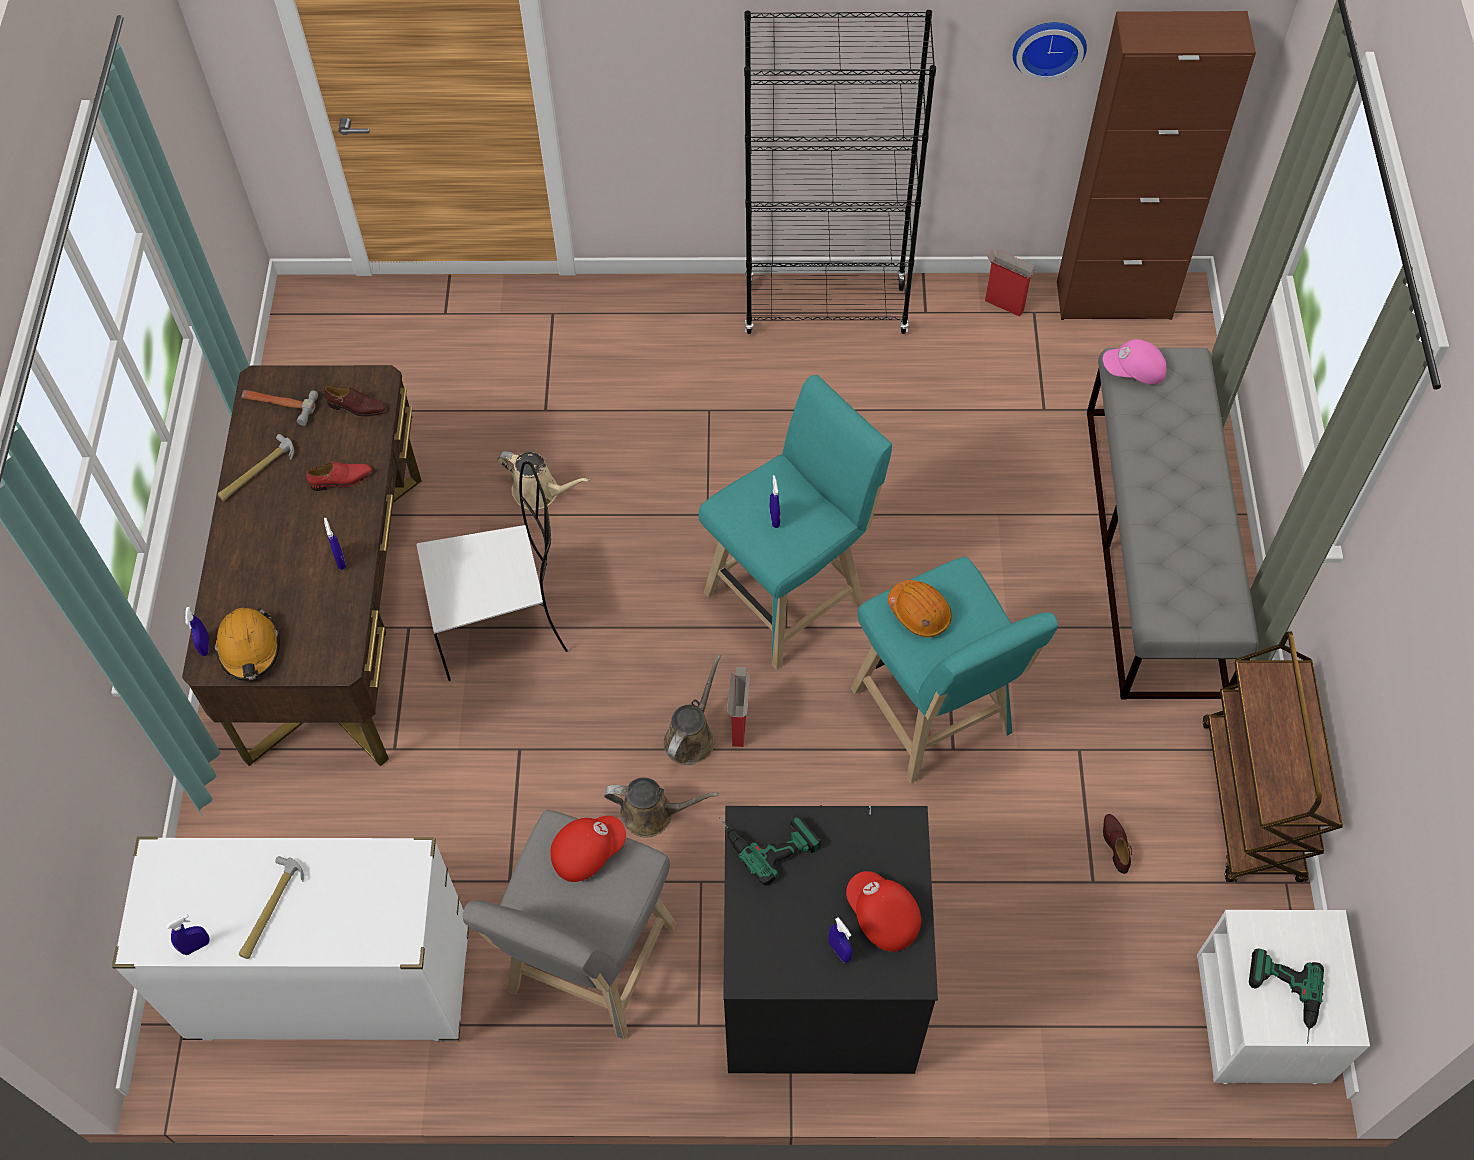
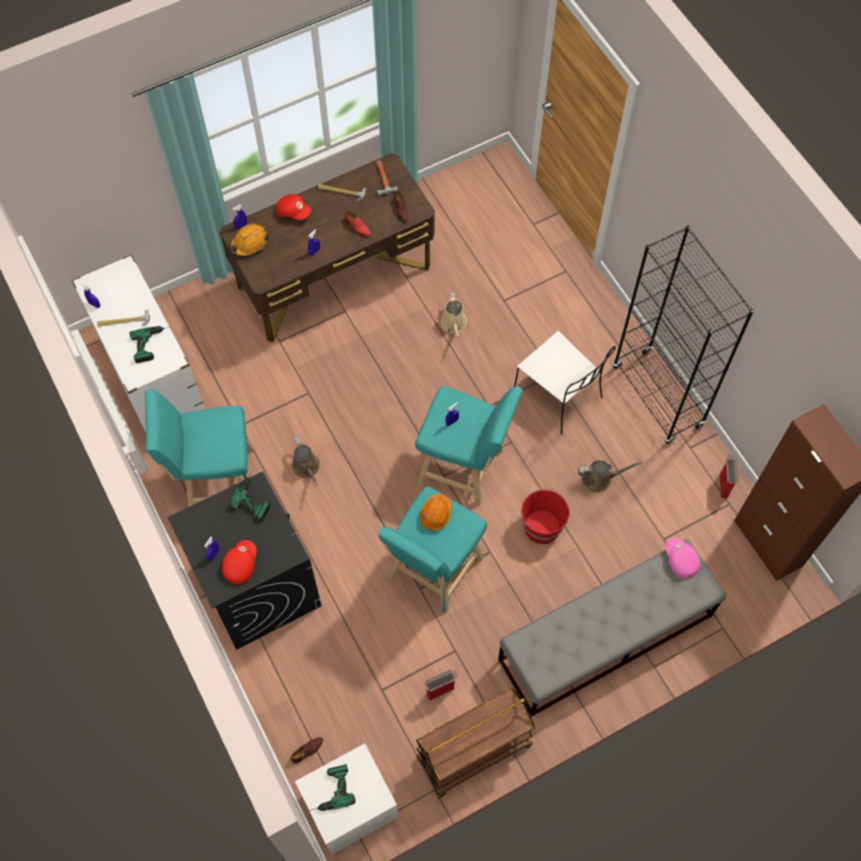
camera: 60 degrees right, 5 degrees up
(352, 879) = (153, 344): none -> power drill
(502, 620) = (372, 348): white chair -> white chair (559, 396)
(587, 851) = (226, 432): red cap -> red cap (293, 212)
(588, 966) = (216, 480): grey stool -> turquoise stool
(691, 737) = (357, 464): brown watering can -> brown watering can (599, 479)
(739, 725) = (376, 482): cardboard box -> cardboard box (440, 691)
(941, 543) = (541, 526): none -> red bucket
(1048, 46) = (798, 387): wall clock -> none
(1116, 845) = (409, 693): brown shoe -> brown shoe (307, 751)

